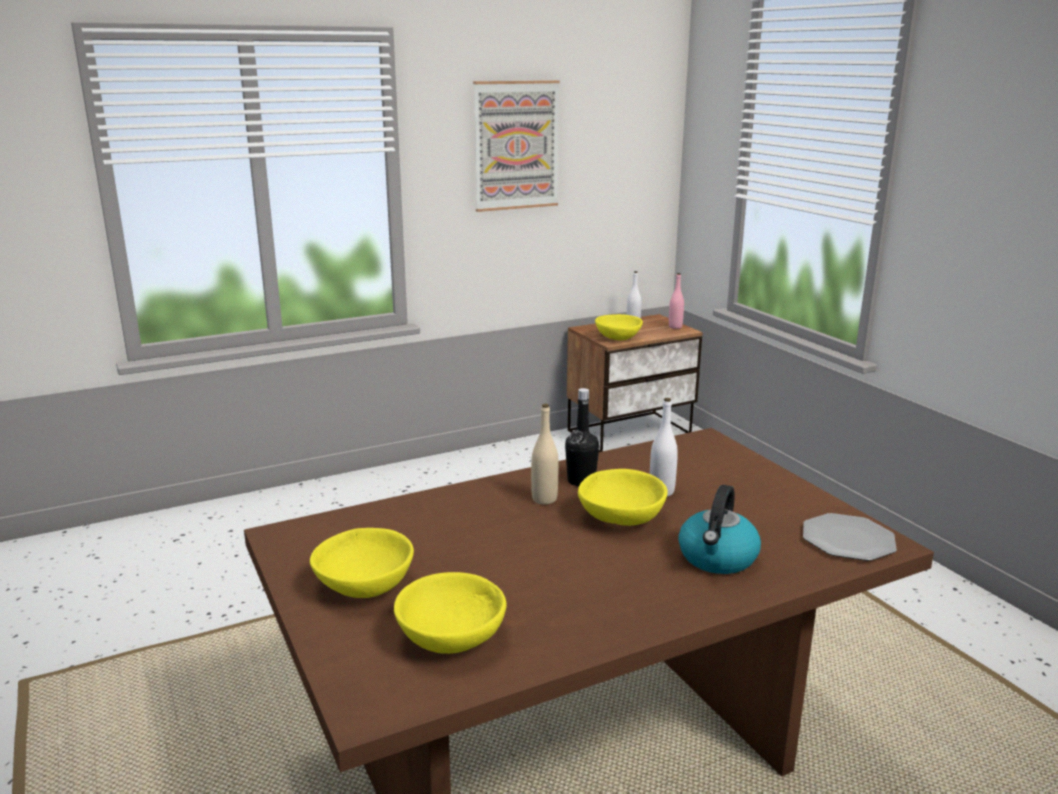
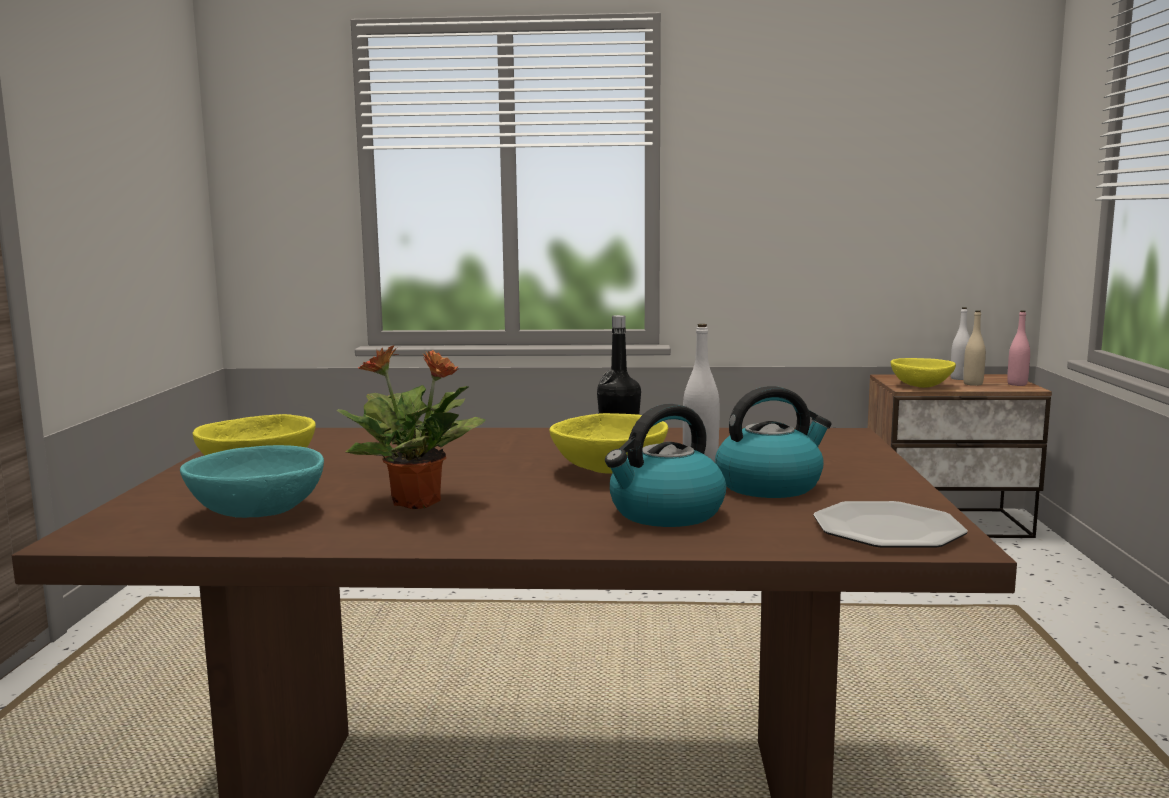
camera: 30 degrees right, 10 degrees down
(453, 638) = (258, 512): yellow bowl -> turquoise bowl
(516, 145) = (806, 145): picture -> none
(544, 499) = (551, 447): beige bottle -> beige bottle (973, 384)
(550, 592) = (418, 503): none -> potted plant
(737, 511) = (770, 486): none -> kettle

